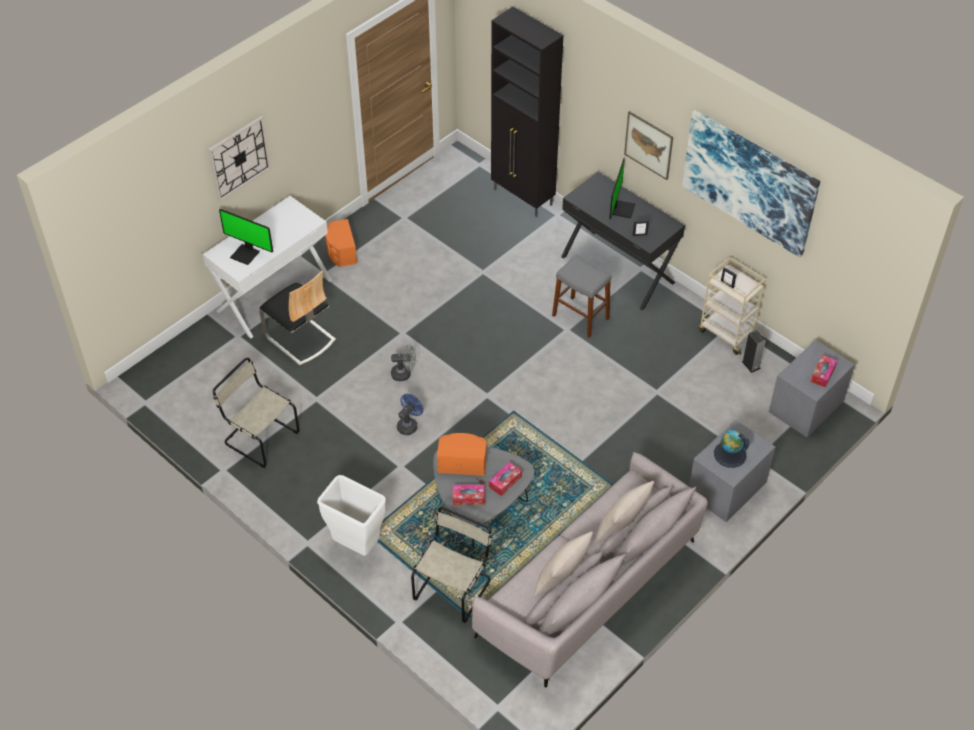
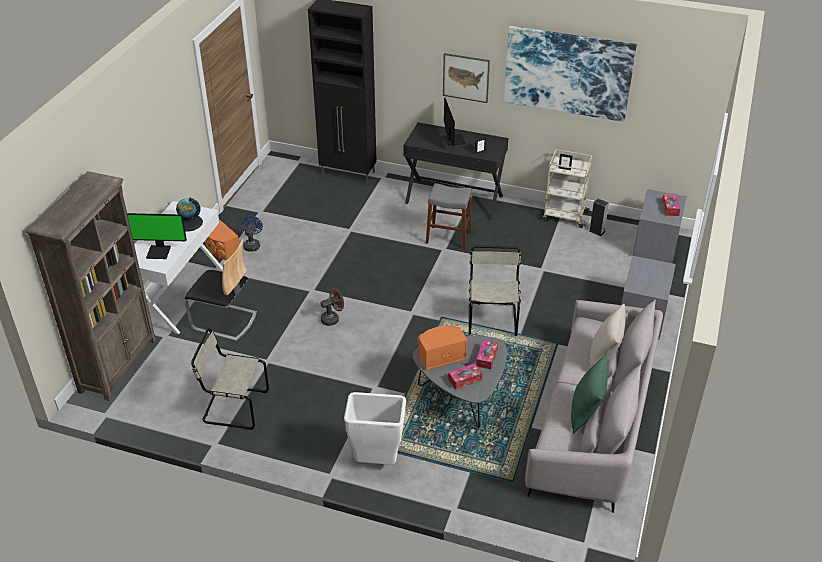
camera: 25 degrees left, 10 degrees down
(181, 353) = (118, 365): none -> brown bookcase
(239, 158) = (133, 161): wall clock -> none
(404, 374) = (332, 318): grey fan -> brown fan
(409, 425) = (361, 354): blue fan -> blue fan (252, 245)
(454, 587) = (483, 463): beige chair -> beige chair (492, 318)
(561, 580) = (586, 413): beige pillow -> green pillow
(730, 454) = (647, 279): globe -> globe (188, 223)

